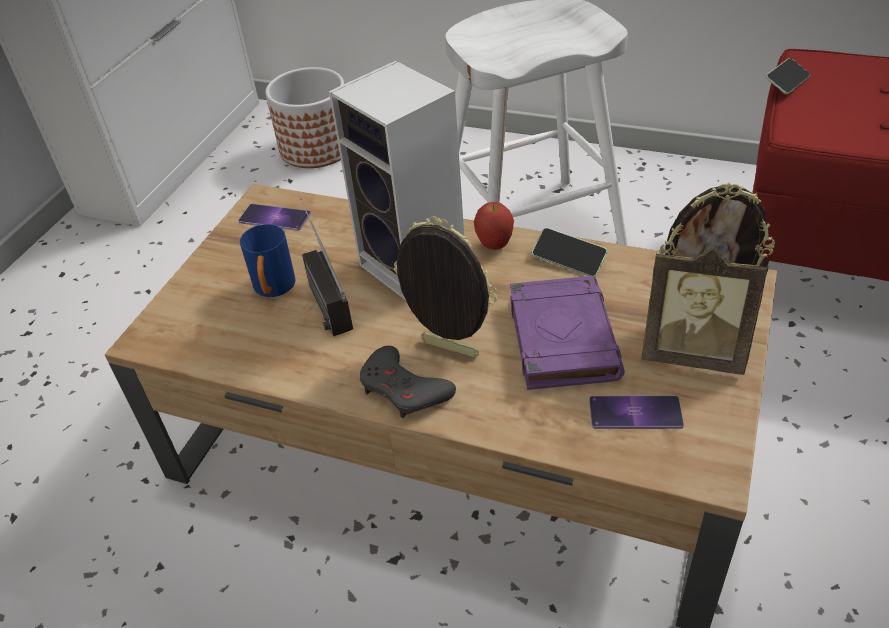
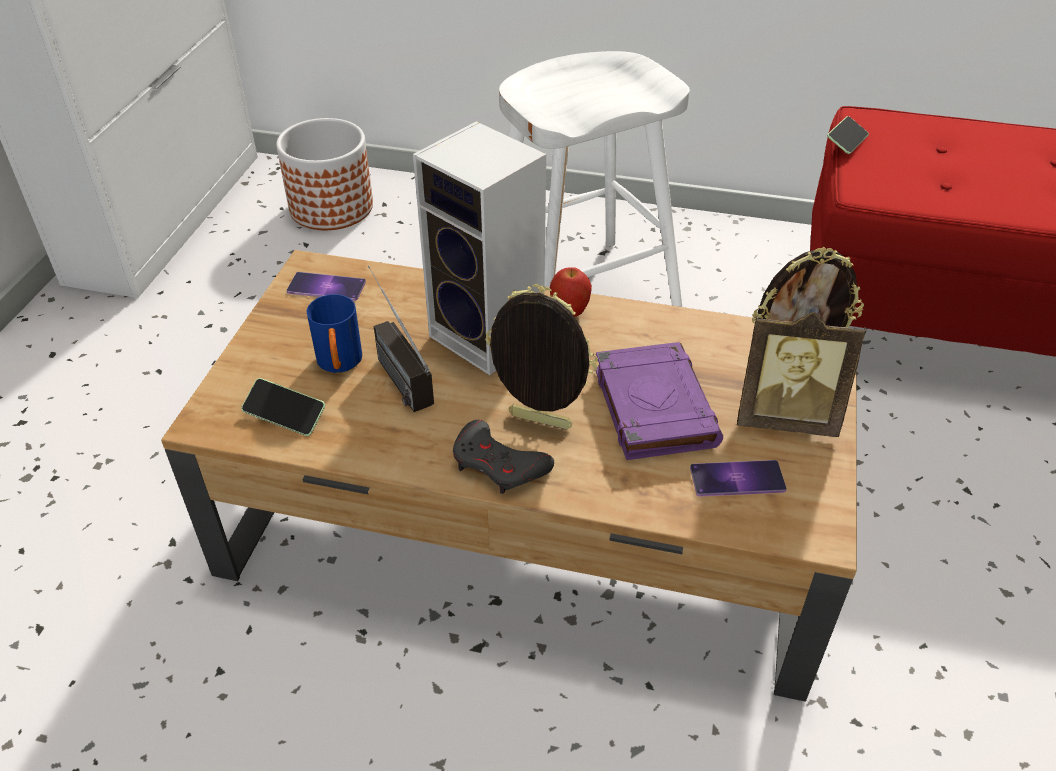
camera: 10 degrees left, 0 degrees up
(568, 260) = (648, 326): phone -> phone (285, 415)

